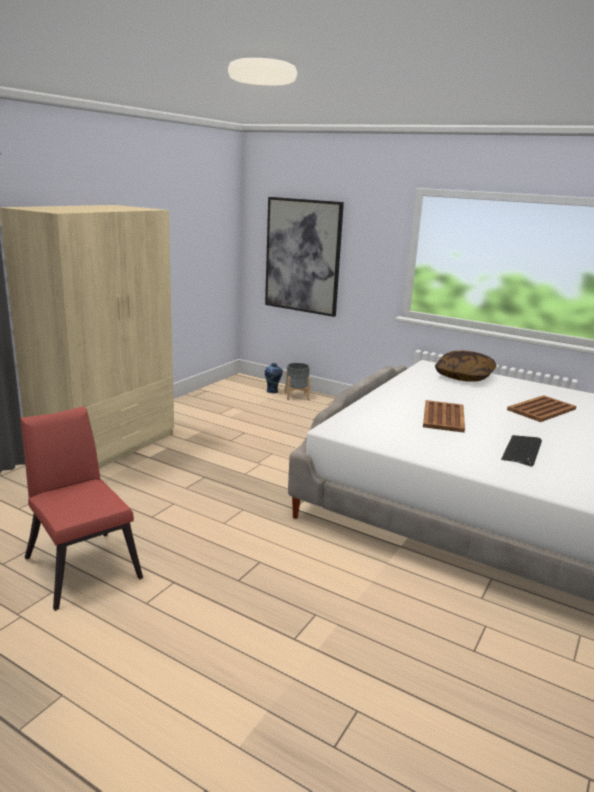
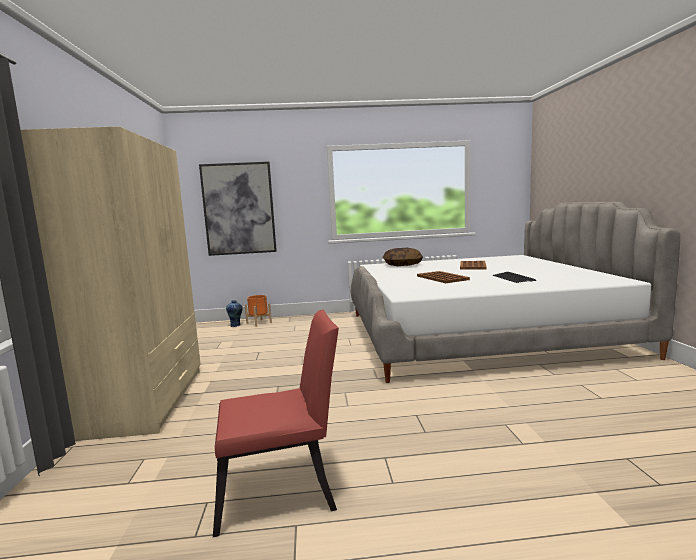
camera: 35 degrees left, 10 degrees down
(82, 563) = (283, 488): red chair -> red chair turned 150 degrees clockwise
(296, 396) = (258, 323): grey planter -> orange planter

